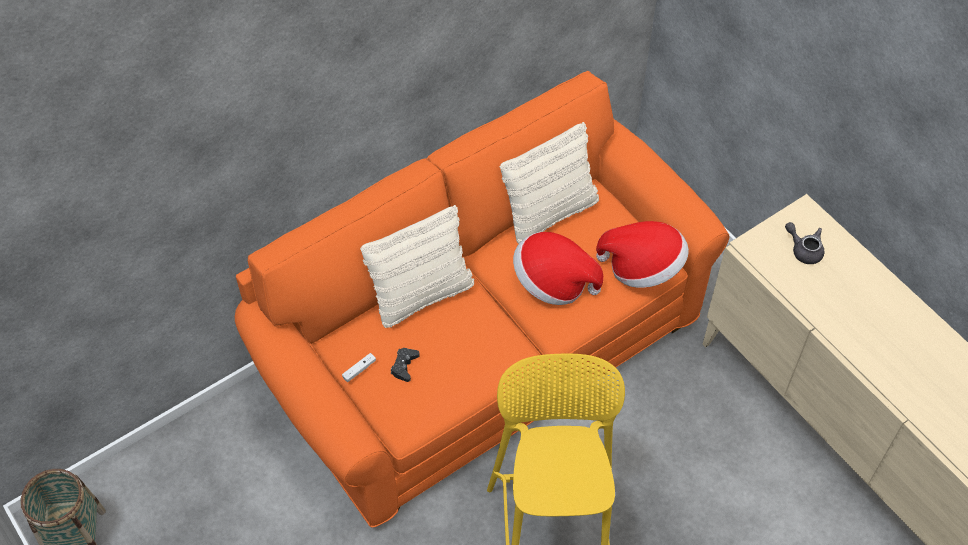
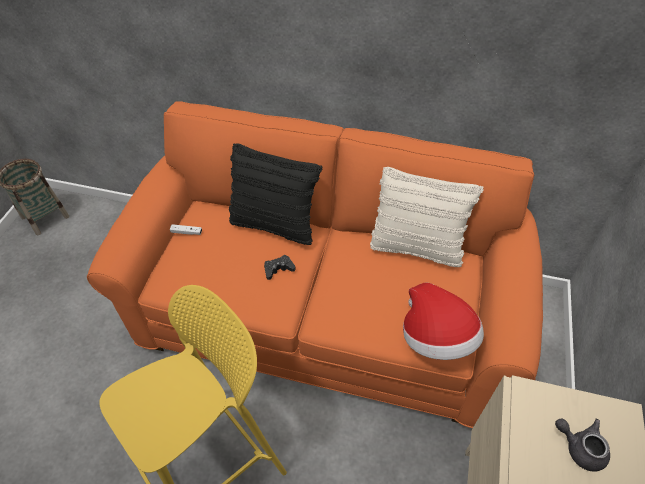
camera: 50 degrees right, 5 degrees down
(404, 366) = (209, 253): black game controller -> black game controller (278, 269)
(421, 295) = (275, 225): beige pillow -> black pillow
(553, 282) = (361, 289): hat -> none
(804, 249) = (580, 447): grey teapot -> grey teapot turned 60 degrees counterclockwise

